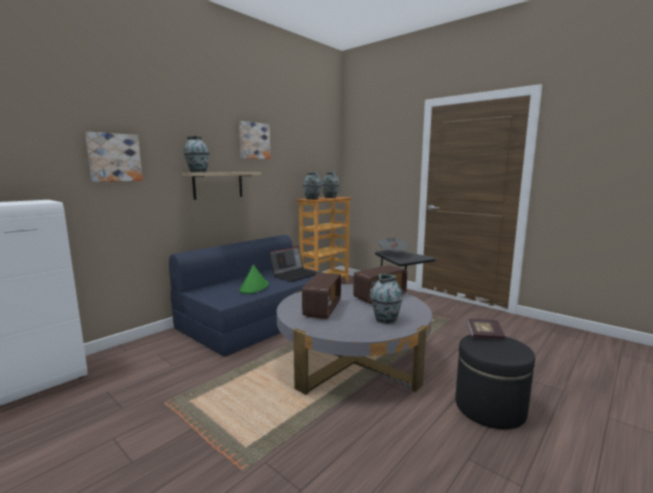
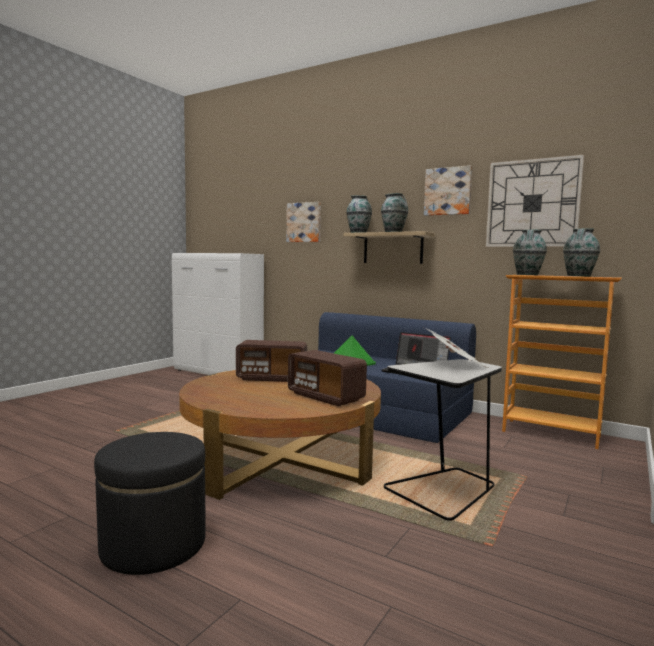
camera: 80 degrees right, 5 degrees down
(297, 154) = (532, 203): none -> wall clock
(352, 360) = (281, 459): grey coffee table -> brown coffee table
(386, 319) = (240, 398): vase -> vase (394, 232)
(484, 335) = (184, 442): book -> none

